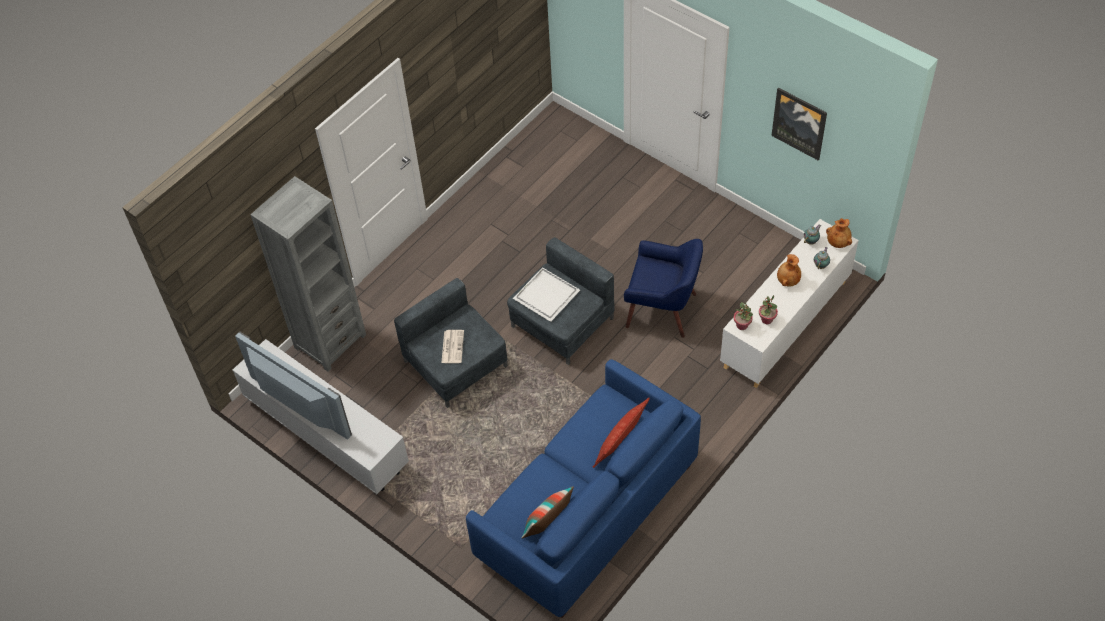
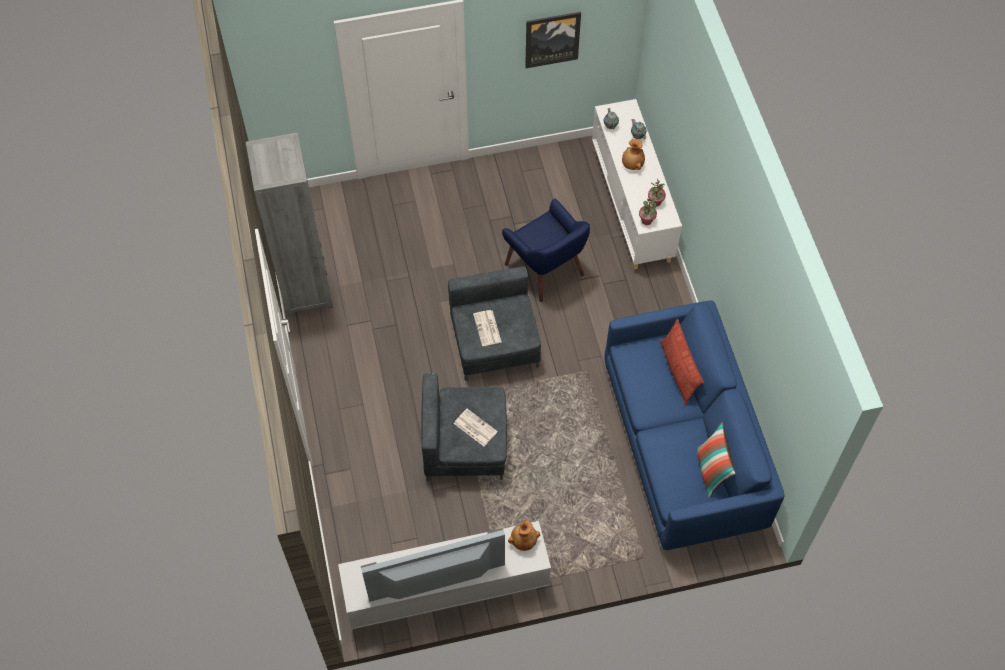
camera: 55 degrees left, 5 degrees up
(330, 341) = (352, 524): grey bookcase -> grey bookcase (305, 289)
(546, 296) = (487, 328): white tray -> newspaper
(662, 309) = (545, 269): blue armchair -> blue armchair turned 90 degrees clockwise
(838, 242) = (626, 111): brown vase -> brown vase (523, 540)

